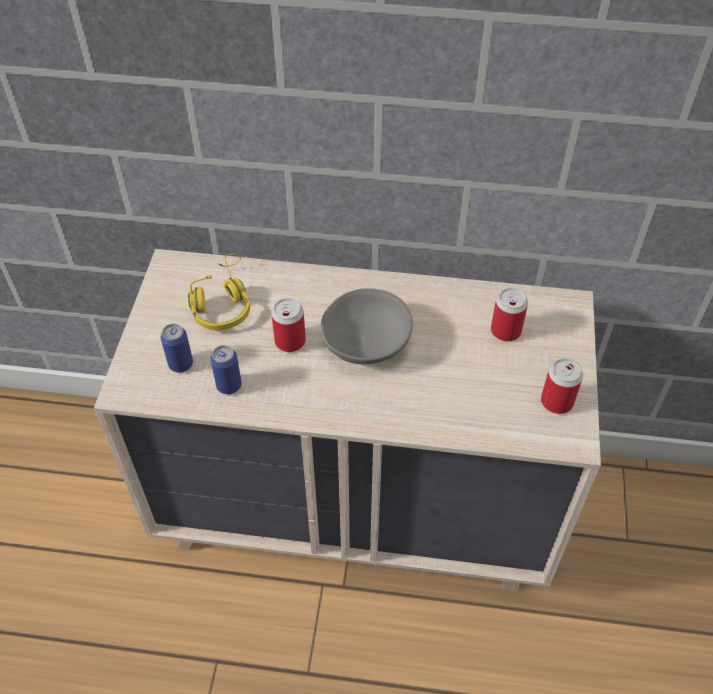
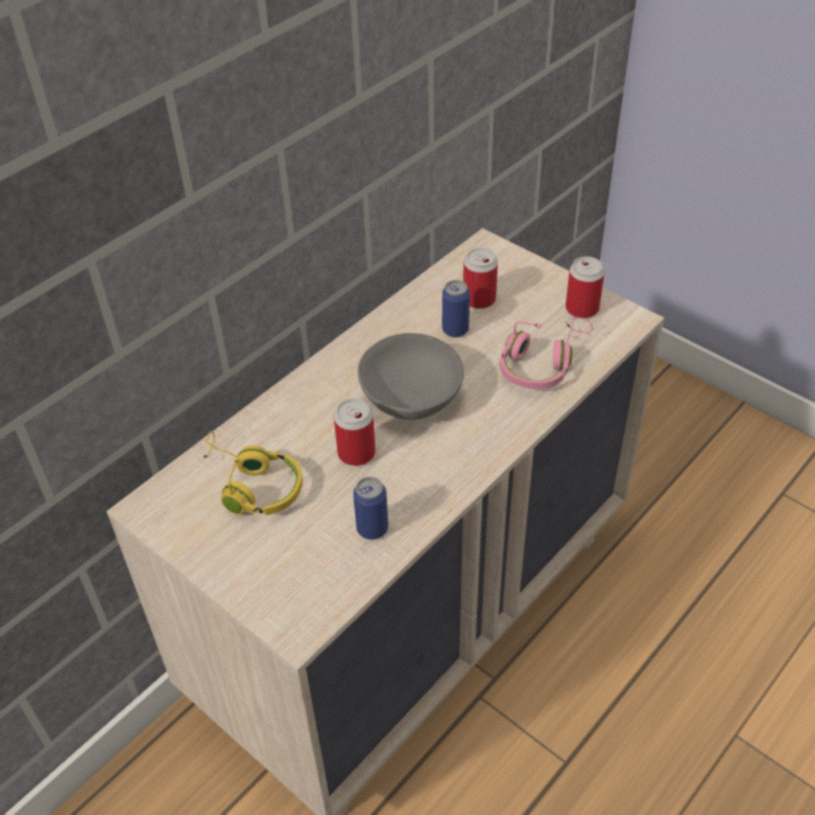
camera: 55 degrees left, 5 degrees down
(181, 364) = (306, 559): can -> can (455, 330)
(469, 405) = (542, 363): none -> pink headphones

